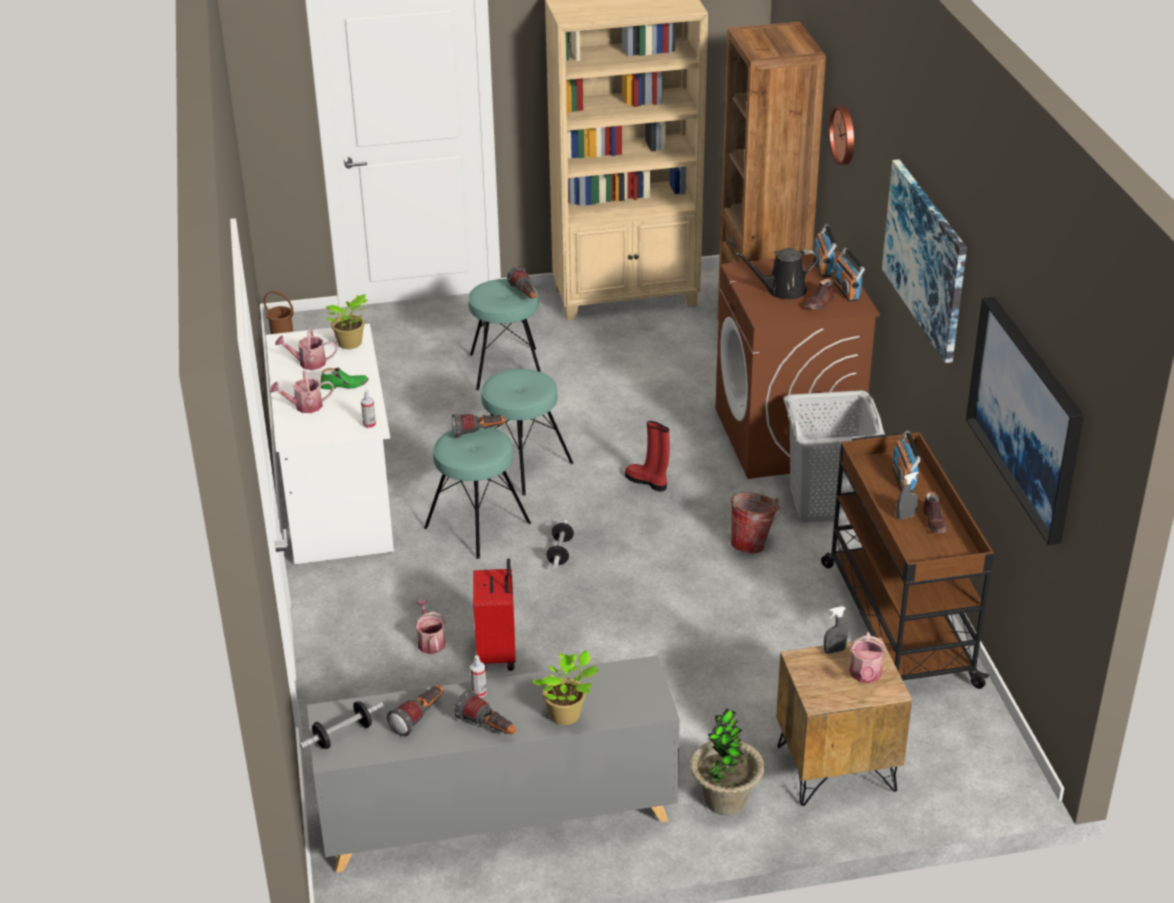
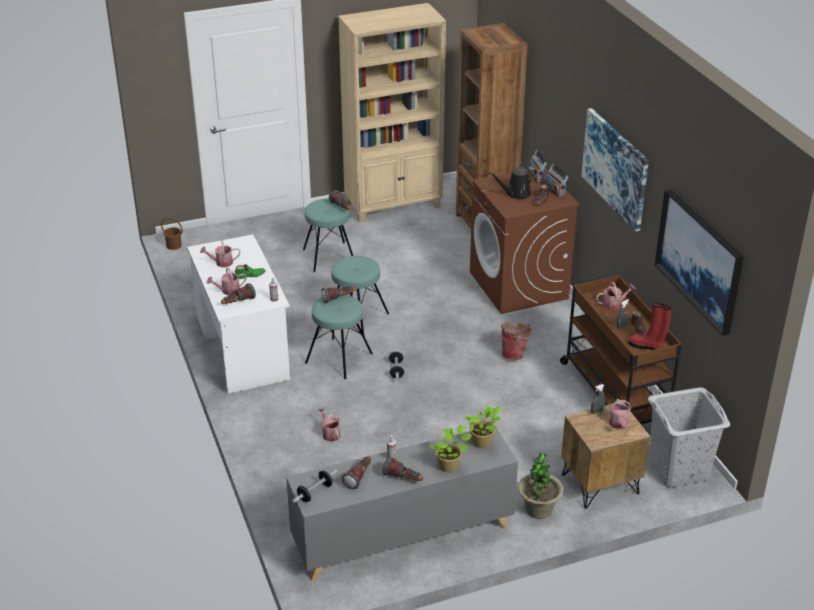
camera: 10 degrees left, 0 degrees up
(313, 425) = (238, 303): none -> flashlight
(351, 344) = (245, 248): potted plant -> potted plant (483, 443)
(498, 654) = (375, 437): red suitcase -> none
(647, 482) = (439, 321): red boot -> red boot (646, 347)
(825, 502) = (553, 324): grey laundry basket -> grey laundry basket (678, 469)
(844, 135) = (545, 93): wall clock -> none
(903, 478) = (614, 304): radio -> watering can

